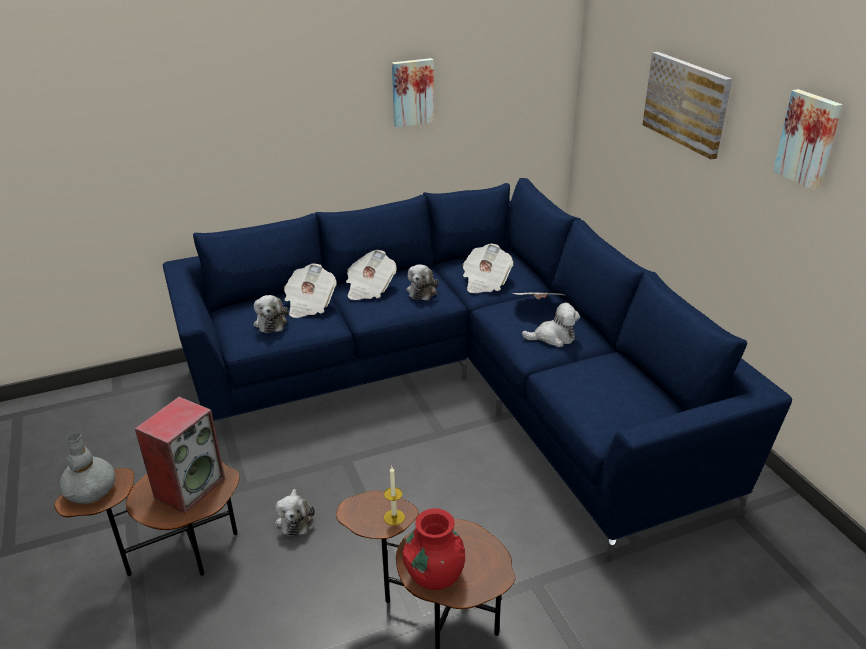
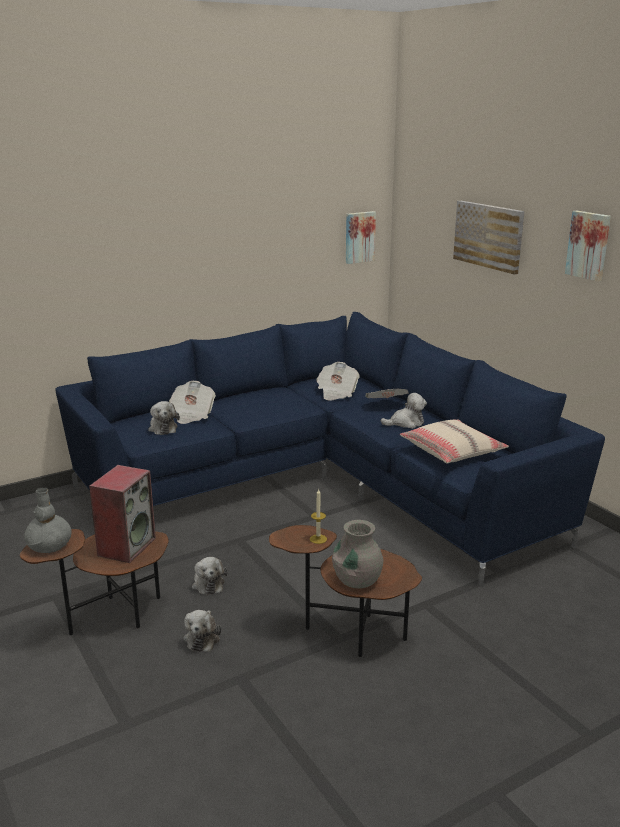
camera: 10 degrees left, 10 degrees down
(369, 288) = (240, 402): newspaper -> none
(412, 92) = (264, 241): picture -> picture (359, 237)
(422, 291) = (286, 401): plush toy -> plush toy (202, 638)
(435, 575) = (357, 581): red vase -> grey vase
(597, 390) = (452, 451): none -> beige pillow

